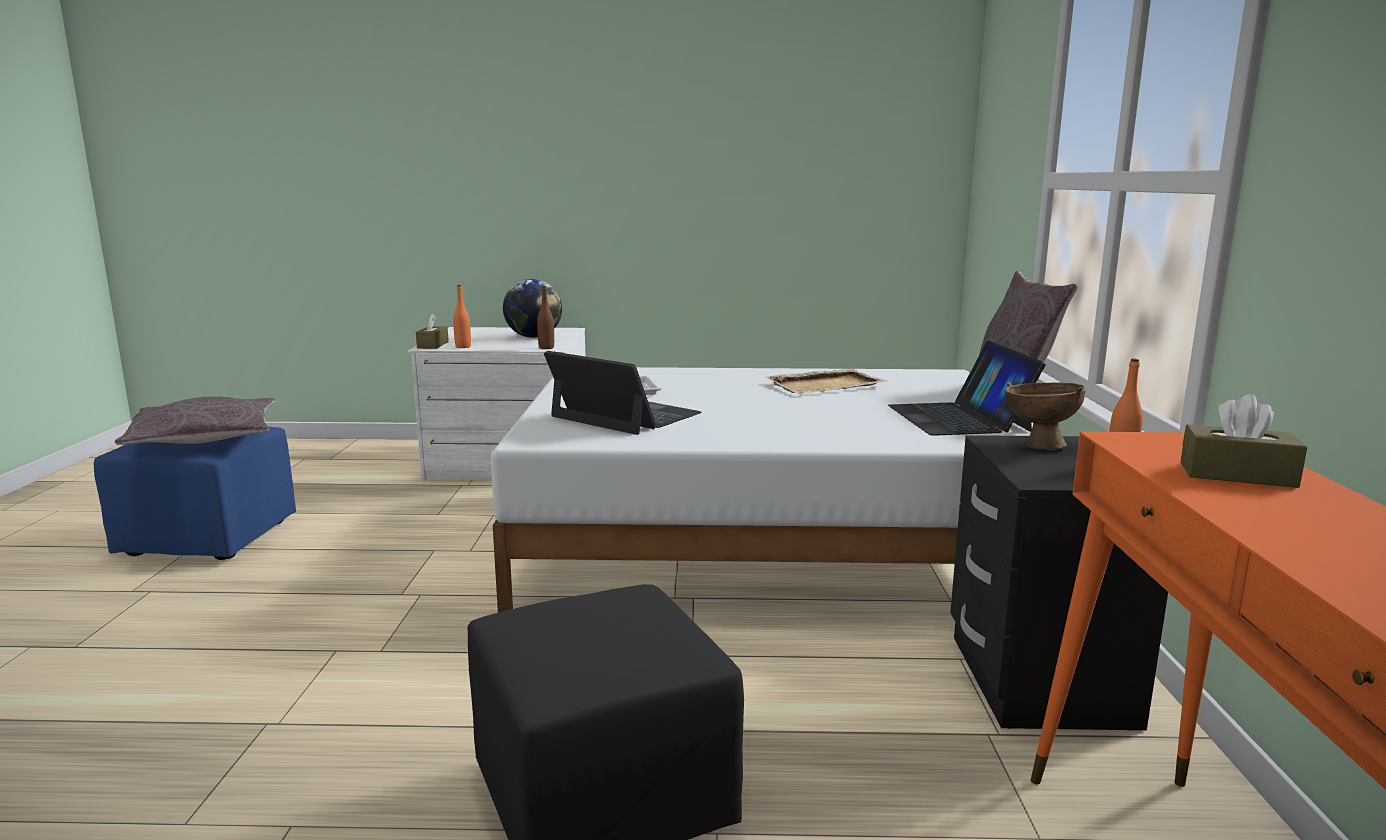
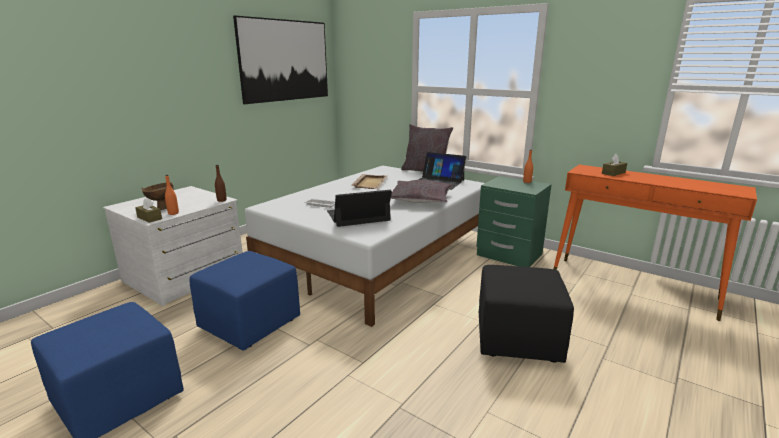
camera: 55 degrees left, 5 degrees up
(205, 438) = (117, 327): grey pillow -> grey pillow (420, 199)
(420, 539) = (249, 325): none -> blue ottoman
(534, 337) = (188, 197): globe -> none
(826, 123) = (285, 60): none -> picture
(1036, 680) = (509, 255): black nightstand -> green nightstand
(1037, 444) = (500, 182): brown bowl -> brown bowl (161, 208)

